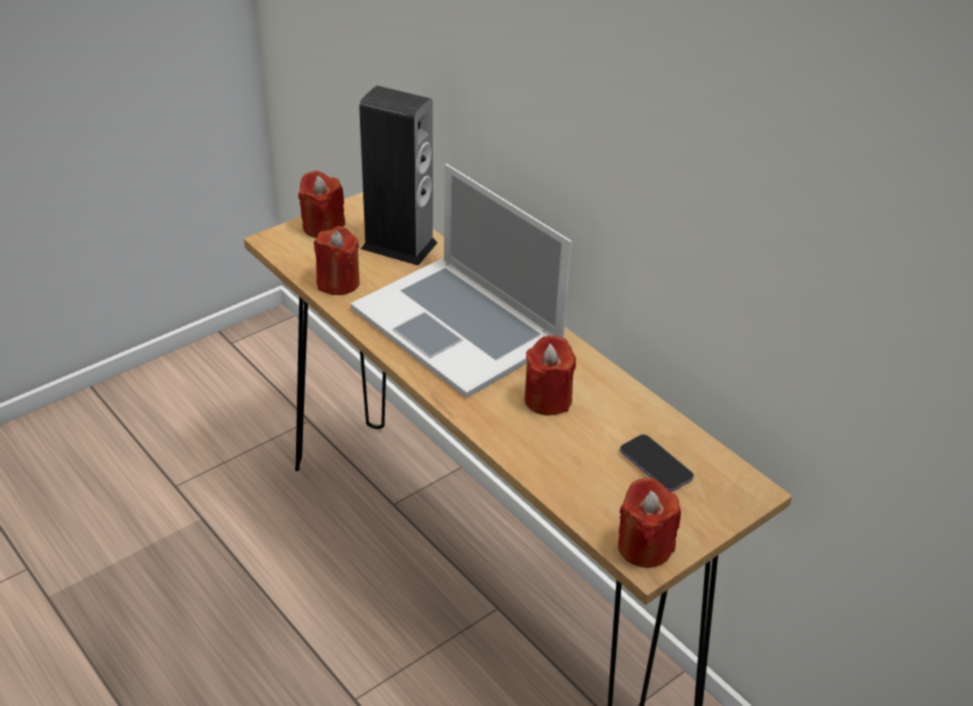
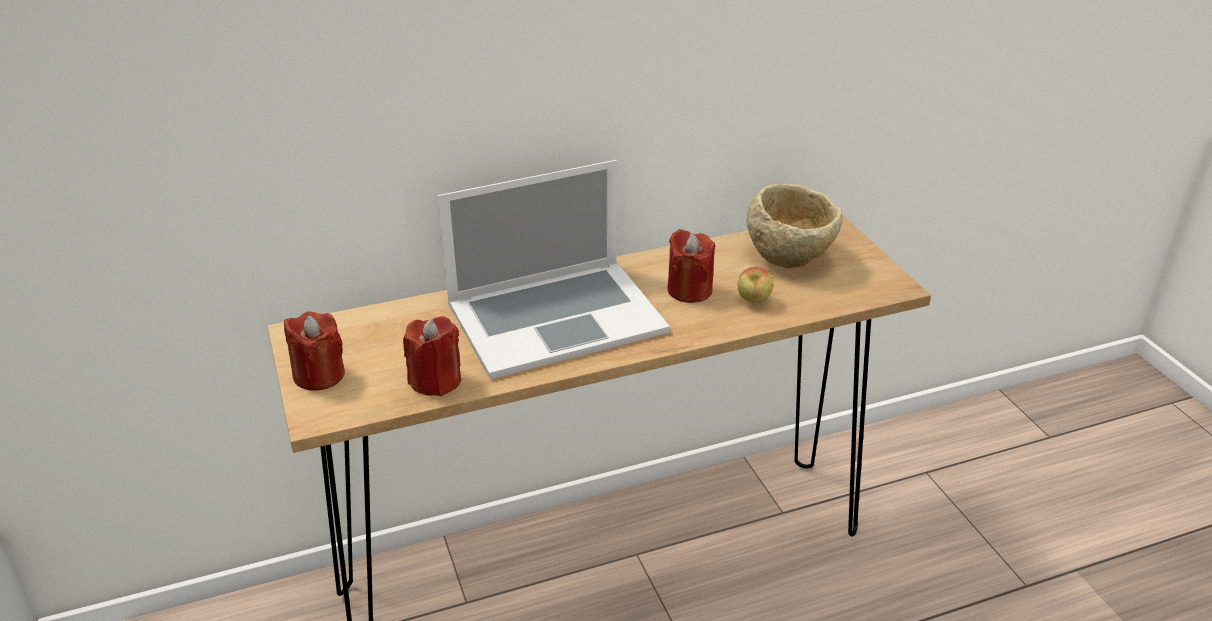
camera: 70 degrees left, 5 degrees down
(399, 245) = (397, 329): speaker -> none
(551, 448) = (753, 301): none -> apple
(644, 547) = (881, 284): red candle -> none
(655, 465) = (790, 258): phone -> beige bowl

